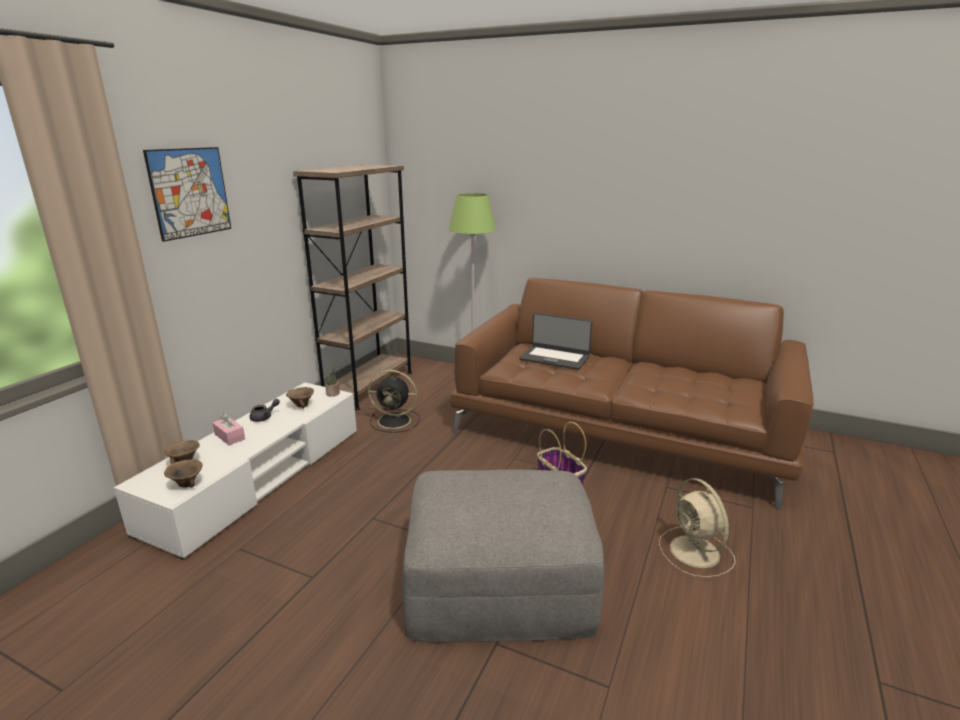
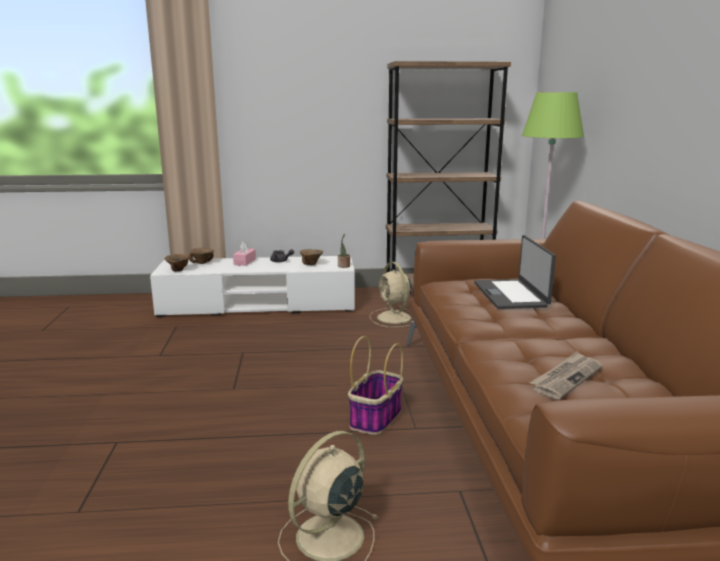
camera: 60 degrees right, 5 degrees down
(190, 192) = (275, 72): picture -> none
(396, 421) = (394, 318): black fan -> beige fan
(499, 582) = (195, 424): grey ottoman -> none
(695, 389) = (566, 377): none -> newspaper

